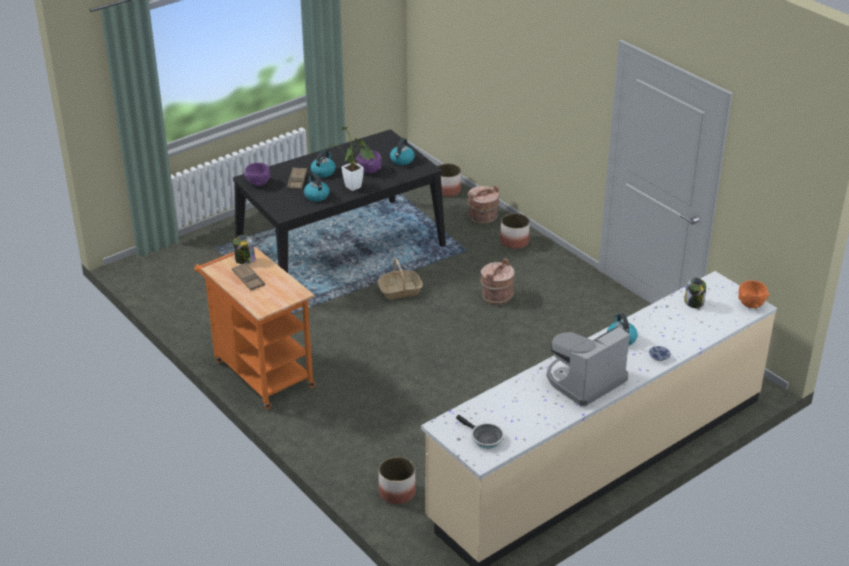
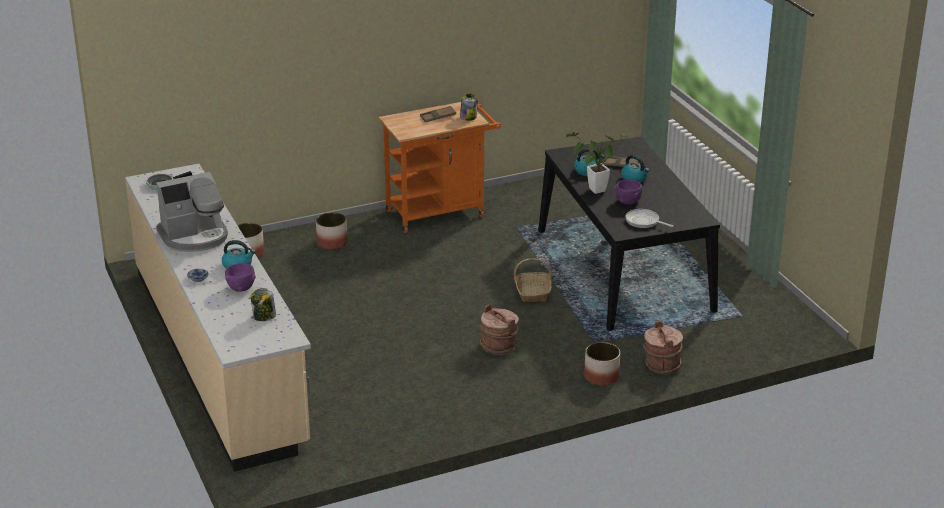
camera: 105 degrees right, 5 degrees down
(258, 183) = (623, 146): purple bowl -> purple bowl (241, 288)
(402, 160) = (644, 221): kettle -> frying pan
(447, 190) = (730, 350): planter -> planter (332, 242)
(584, 381) = (194, 236): coffee machine -> coffee machine turned 90 degrees clockwise
(751, 304) = (238, 349): orange bowl -> none

